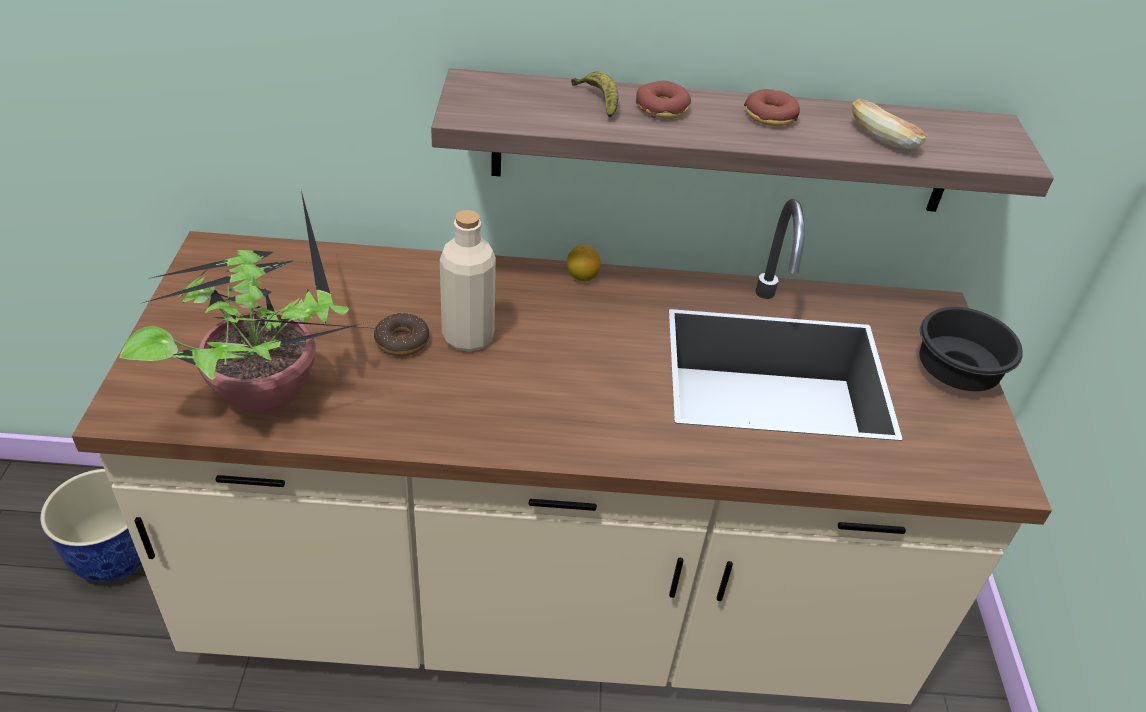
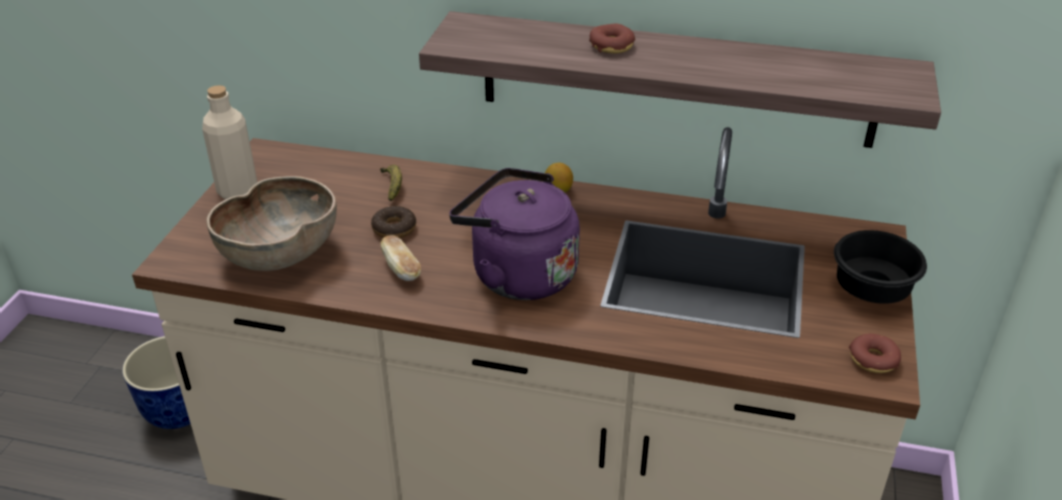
camera: 15 degrees right, 5 degrees down
(267, 389) = (280, 254): potted plant -> brown bowl
(468, 337) = (448, 229): beige bottle -> beige bottle (237, 191)
(567, 389) = (518, 274): none -> purple kettle
(598, 101) = (560, 39): banana -> banana (392, 186)
(770, 116) = (702, 55): donut -> donut (873, 360)
(882, 139) = (795, 75): bread -> bread (401, 269)

